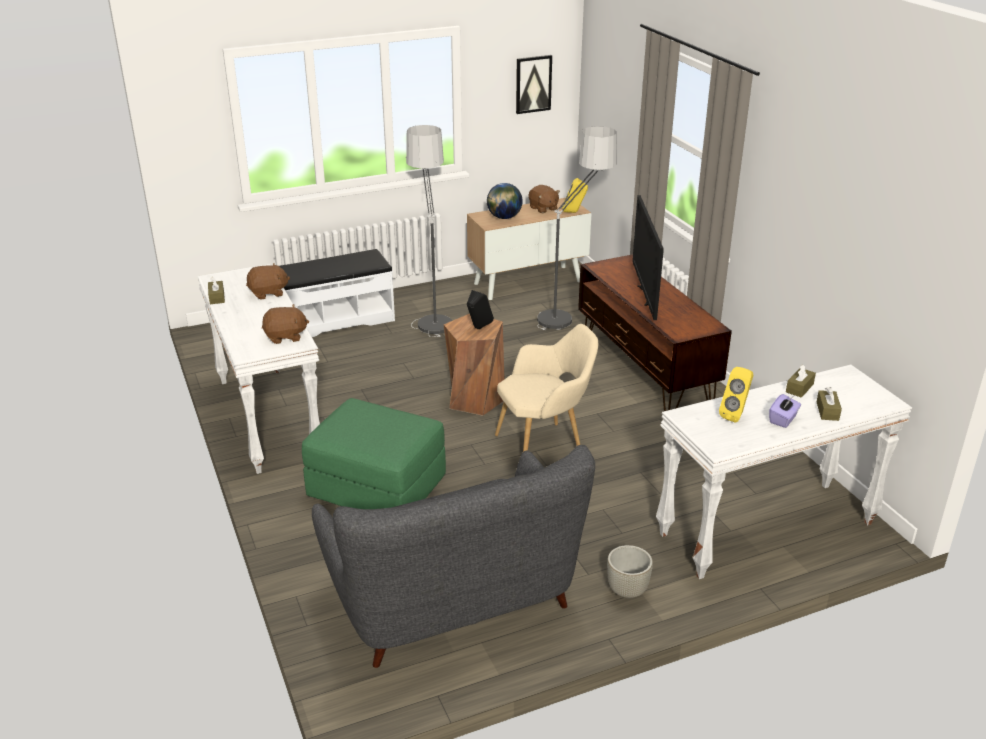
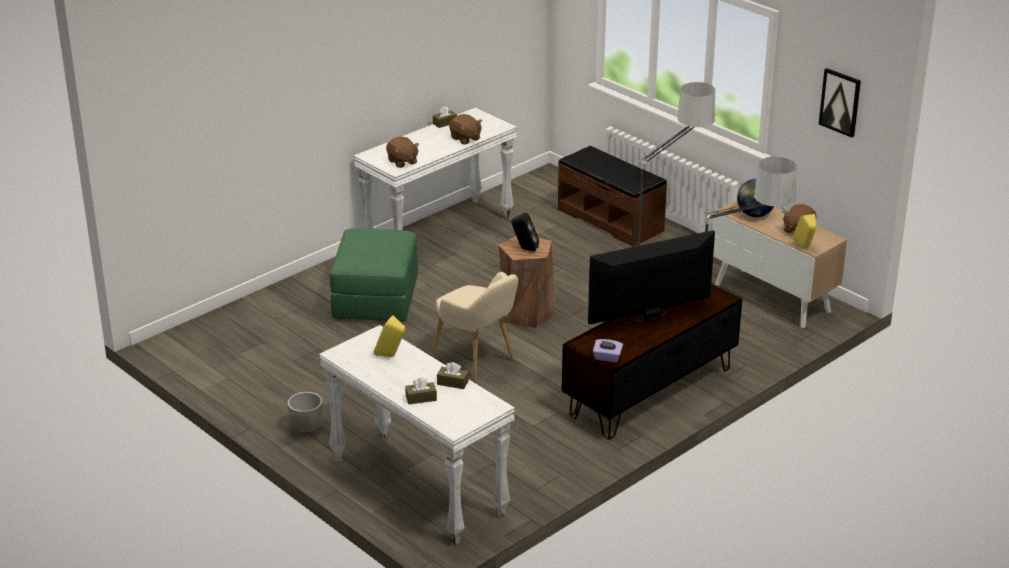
camera: 70 degrees right, 0 degrees up
(336, 320) = (610, 220): white bench -> brown bench
(453, 600) = (265, 358): grey sofa -> none
(783, 419) = (396, 378): purple tissue box -> purple tissue box (607, 358)

